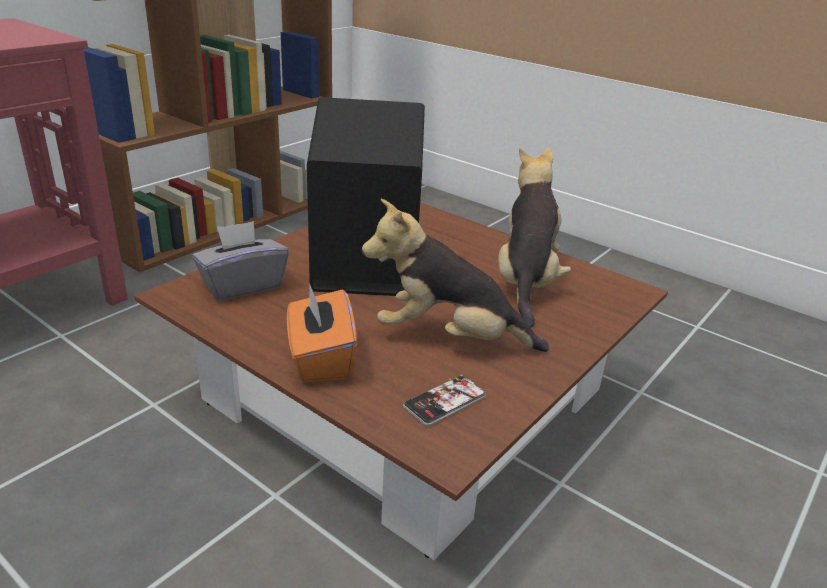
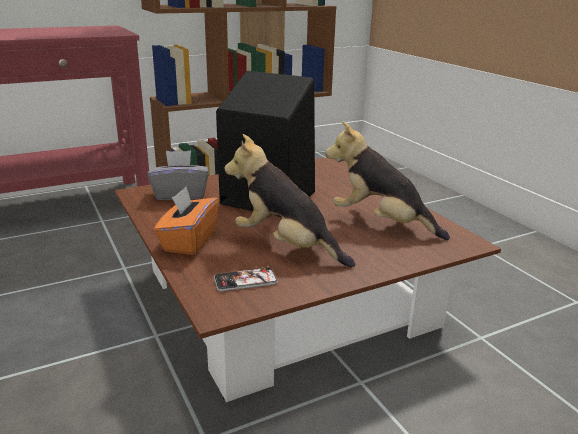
camera: 25 degrees right, 5 degrees down
(526, 282) = (381, 223): plush toy -> plush toy turned 90 degrees counterclockwise

